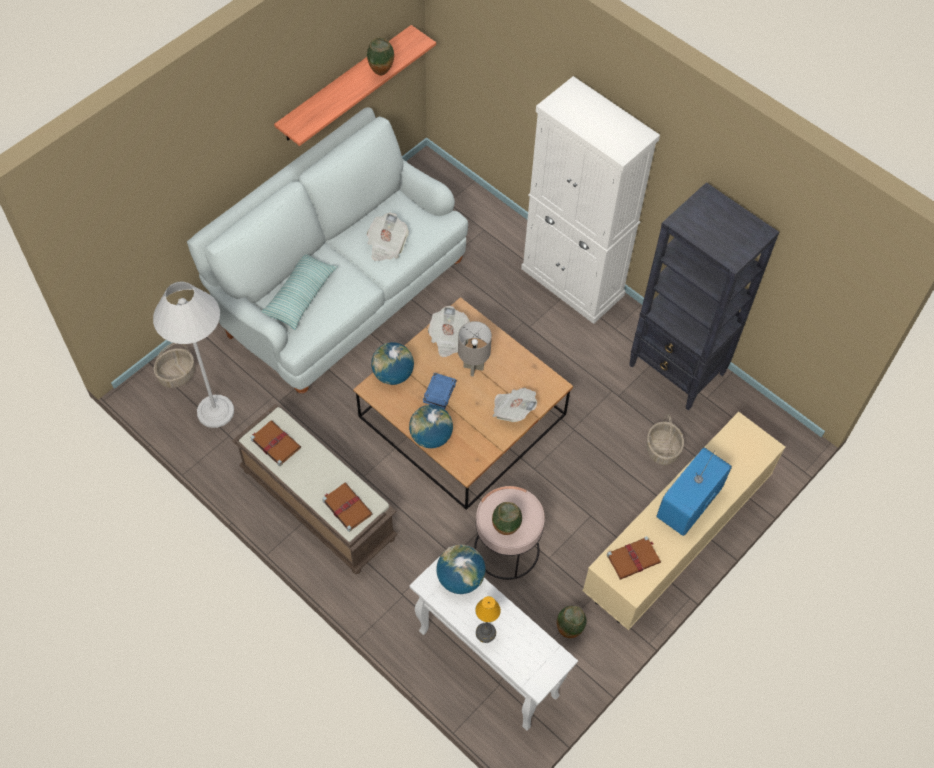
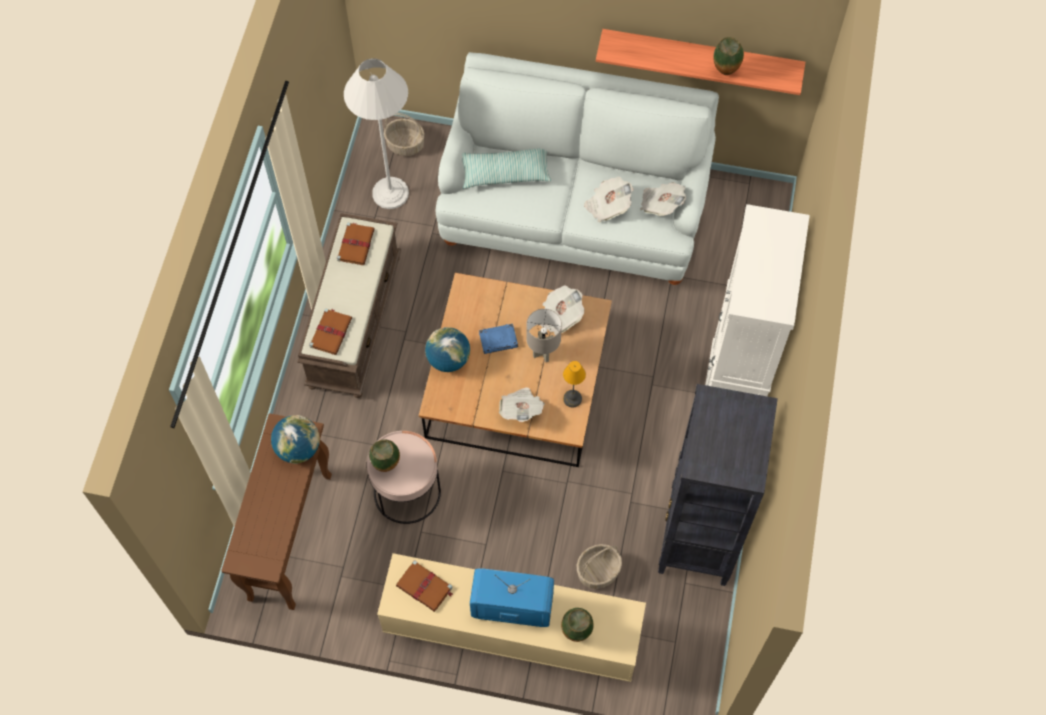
camera: 60 degrees right, 5 degrees up
(393, 374) = (491, 294): globe -> none
(413, 211) = (661, 204): none -> newspaper
(486, 633) = (260, 496): table lamp -> table lamp (572, 399)
(486, 663) = (290, 535): white console table -> brown console table
(568, 630) = (360, 586): vase -> vase (576, 632)

